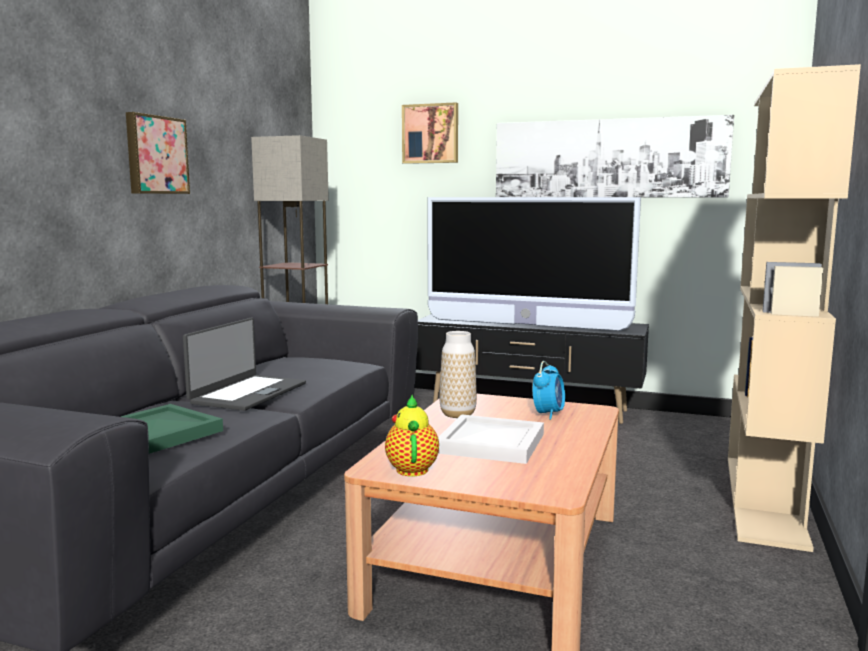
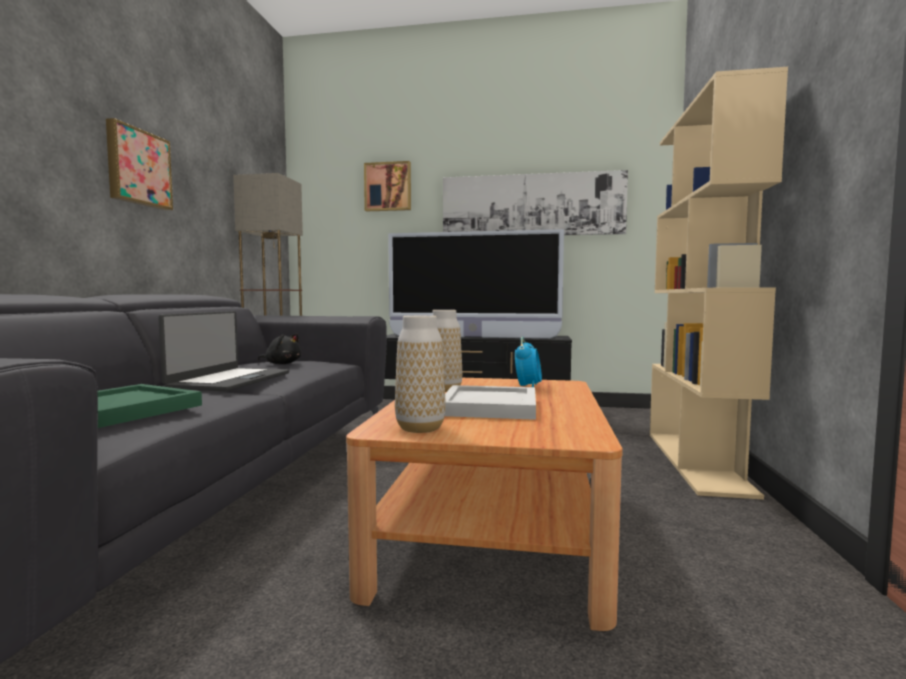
camera: 10 degrees left, 5 degrees down
(300, 367) = (282, 364): none -> black plush toy
(412, 468) = (420, 428): teapot -> vase

